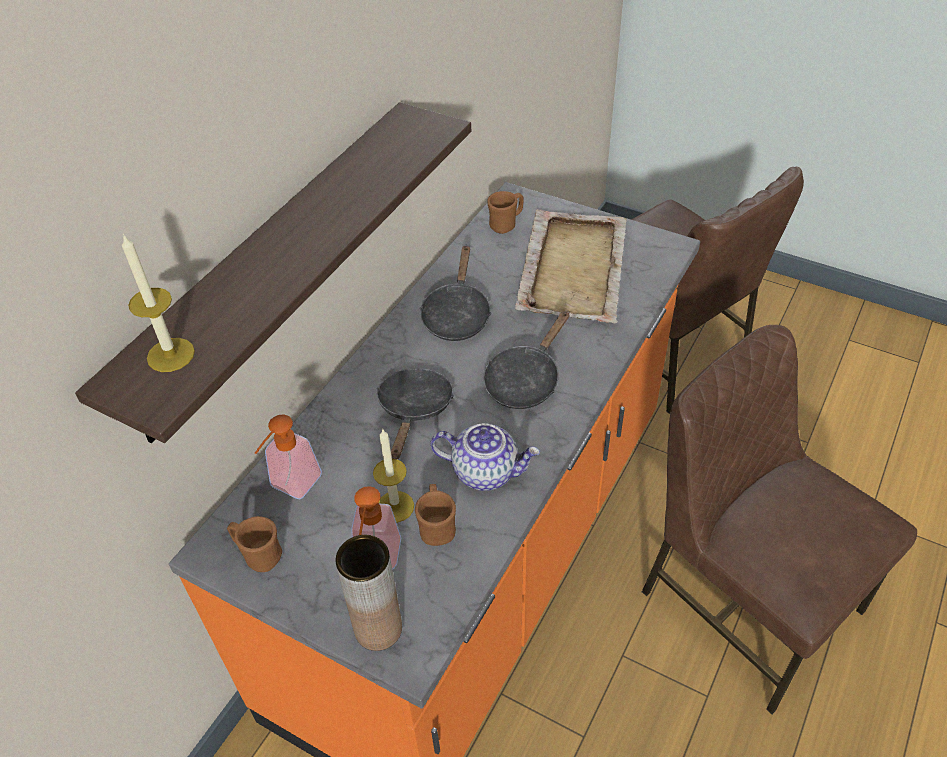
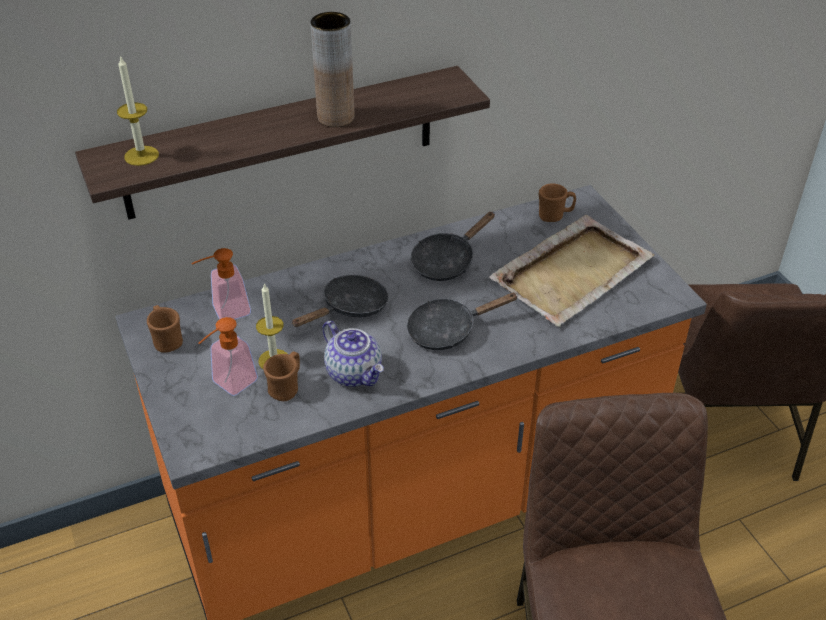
camera: 35 degrees right, 5 degrees down
(378, 629) = (189, 424): brown vase -> brown vase (336, 117)

